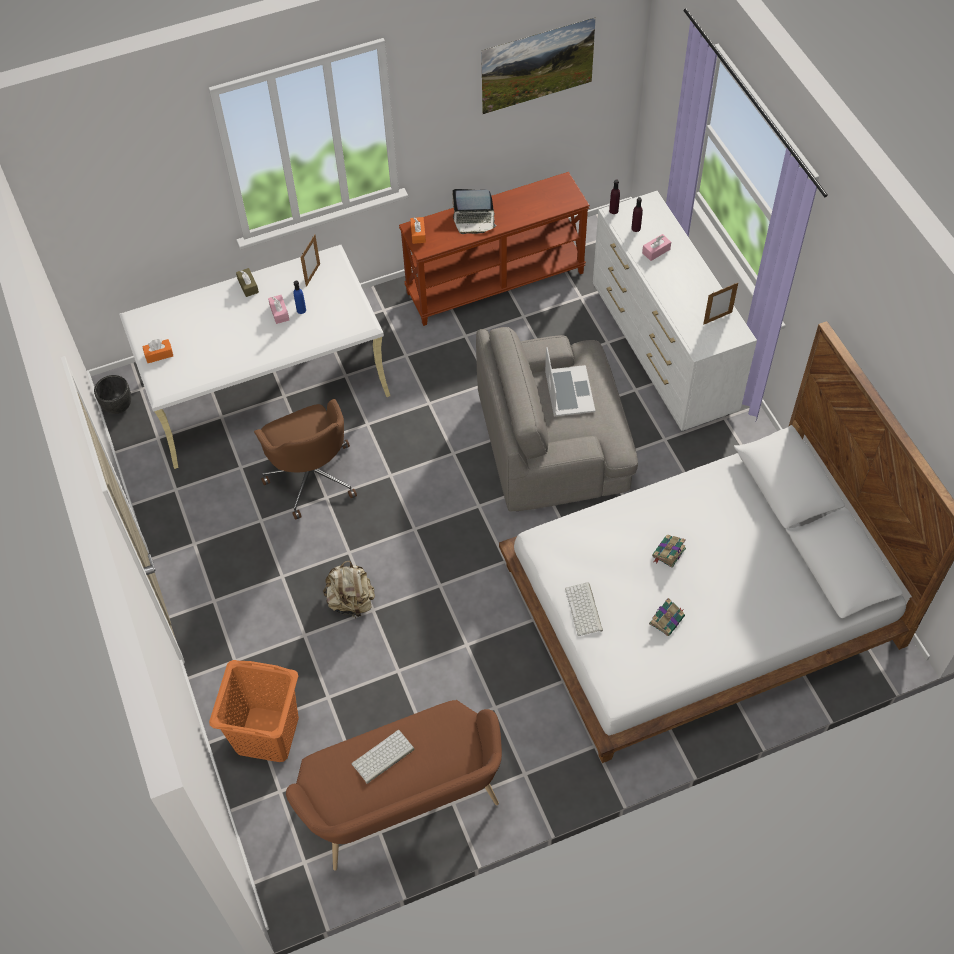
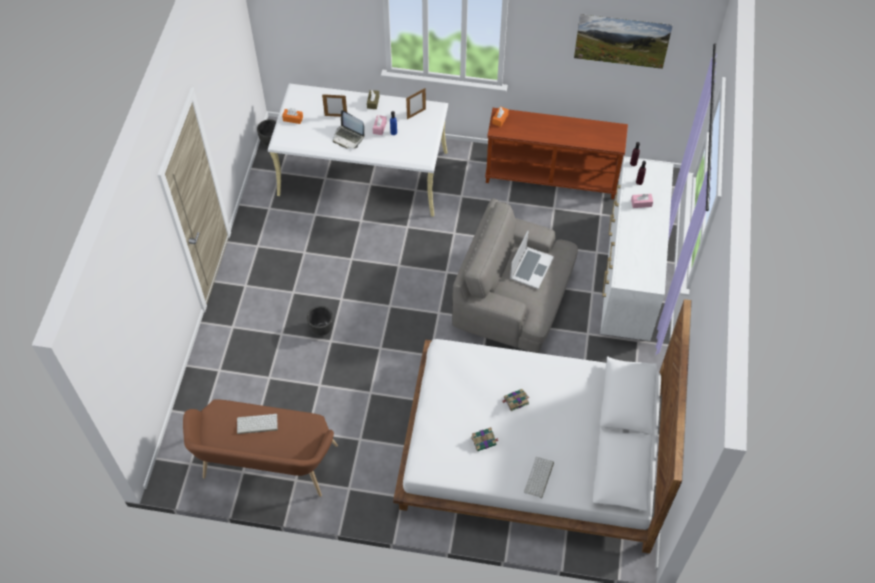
camera: 30 degrees right, 0 degrees up
(266, 734) = (220, 379): orange laundry basket -> none
(312, 476) = (352, 241): brown office chair -> none
(351, 601) = (322, 329): beige backpack -> black planter
(474, 220) = (542, 127): laptop -> laptop (348, 137)
(584, 610) = (437, 406): keyboard -> keyboard (539, 478)
(717, 318) = (648, 267): picture frame -> picture frame (336, 116)

